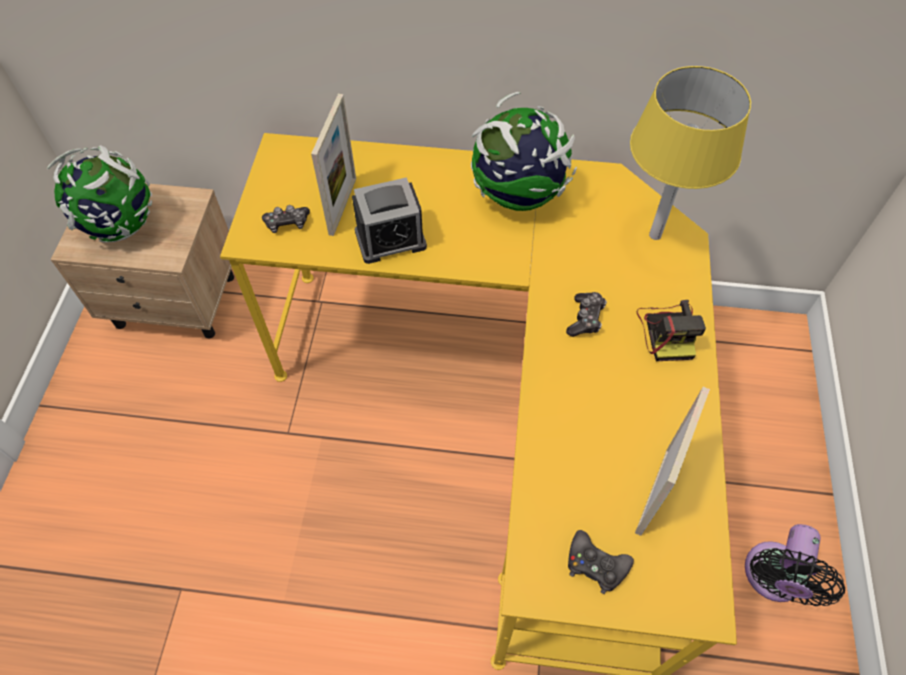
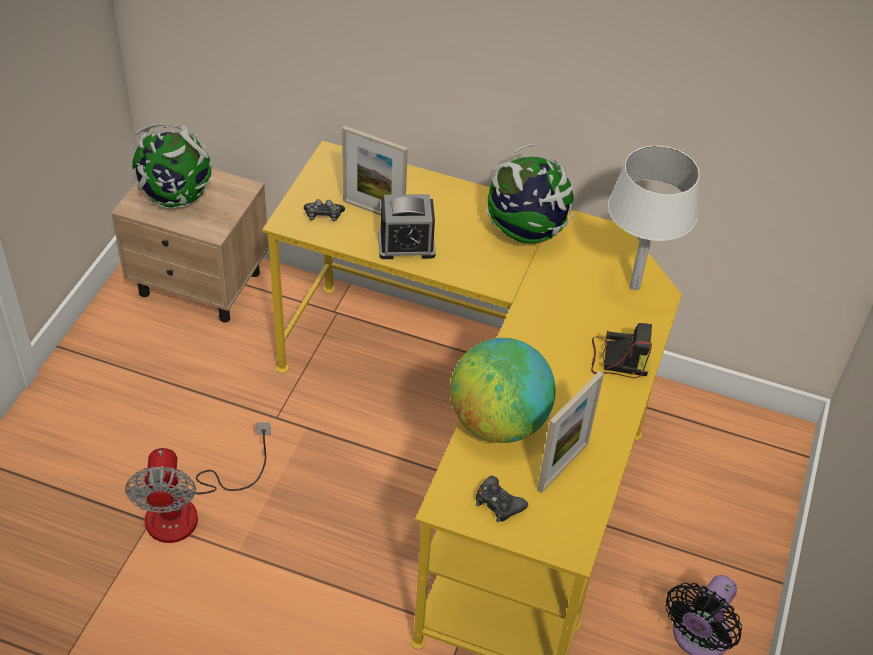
camera: 10 degrees right, 10 degrees down
(219, 564) = (189, 509): none -> fan
(342, 206) = (373, 211): picture frame -> picture frame turned 90 degrees clockwise
(561, 448) = (498, 422): none -> globe
(585, 318) = (551, 336): game controller -> none
(655, 235) = (634, 286): yellow table lamp -> white table lamp
(668, 331) = (617, 359): camera -> camera turned 90 degrees counterclockwise

